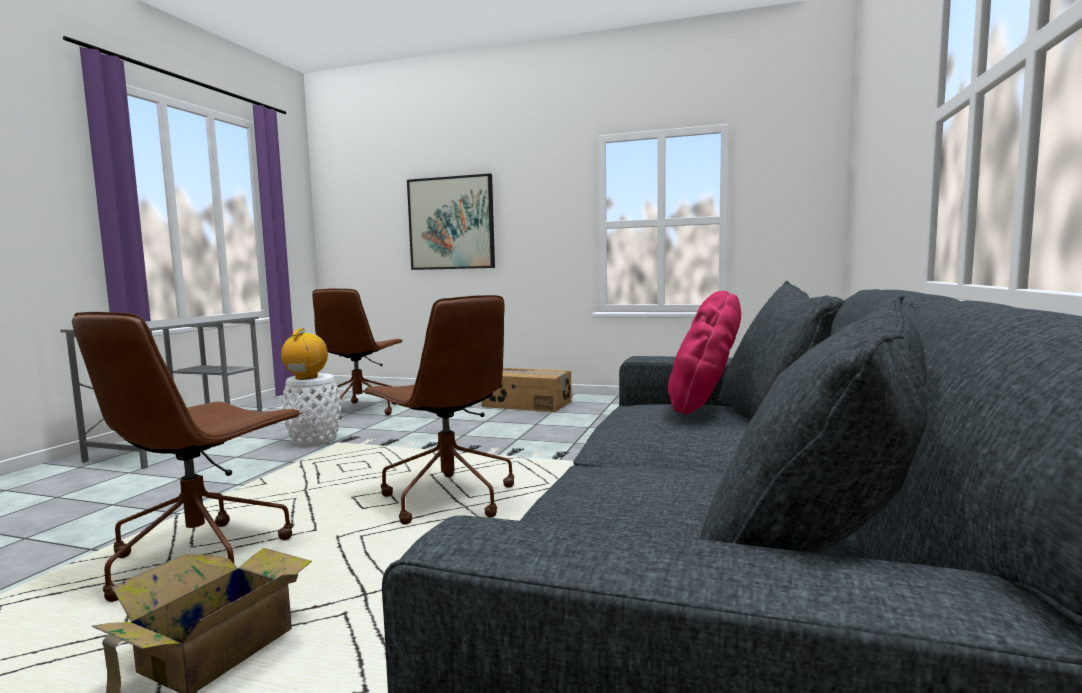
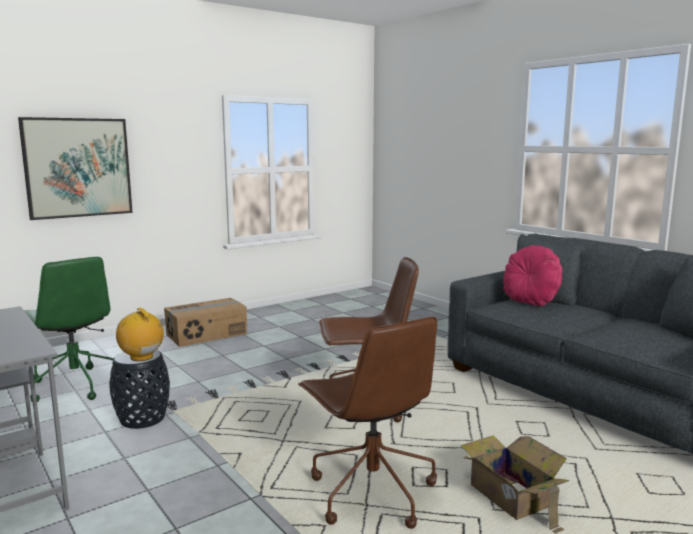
camera: 55 degrees left, 5 degrees up
(314, 440) = (142, 419): white stool -> black stool
(361, 410) = (74, 384): brown office chair -> green office chair

